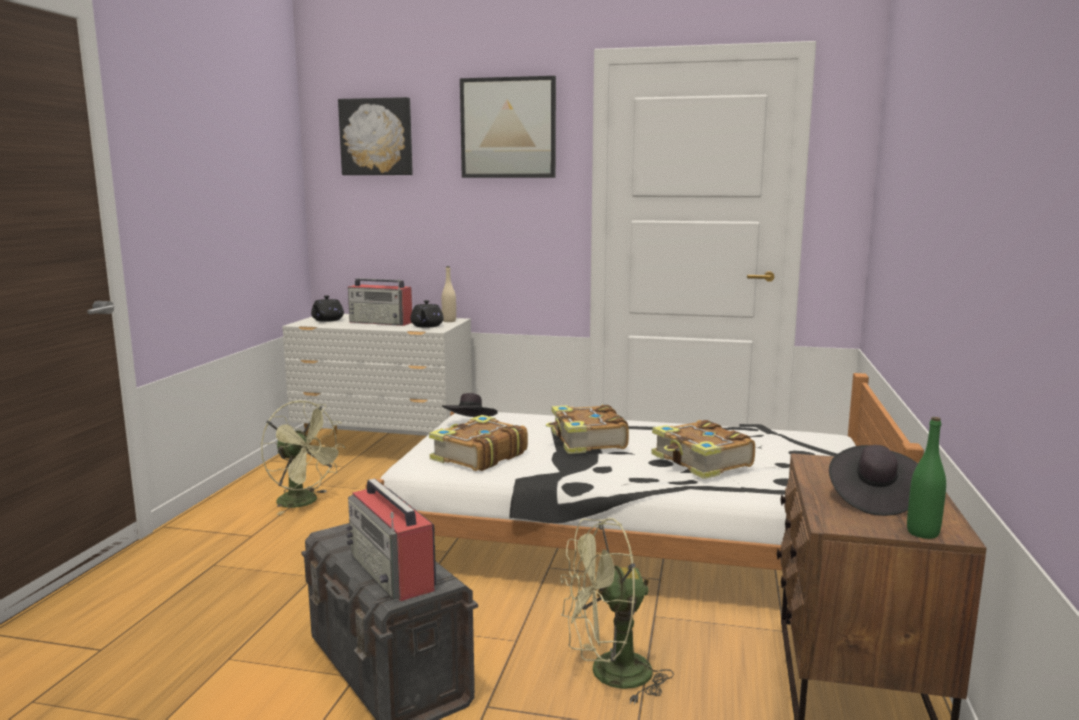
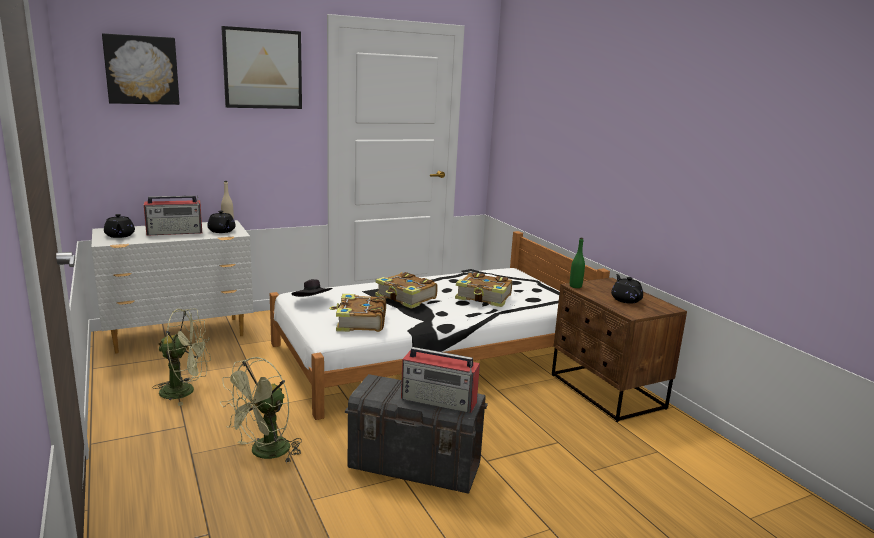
camera: 40 degrees left, 5 degrees up
(609, 675) = (517, 425): green fan -> green fan (264, 453)
(873, 499) = (625, 299): black hat -> black teapot
(922, 533) = (662, 310): green bottle -> green bottle (575, 286)

